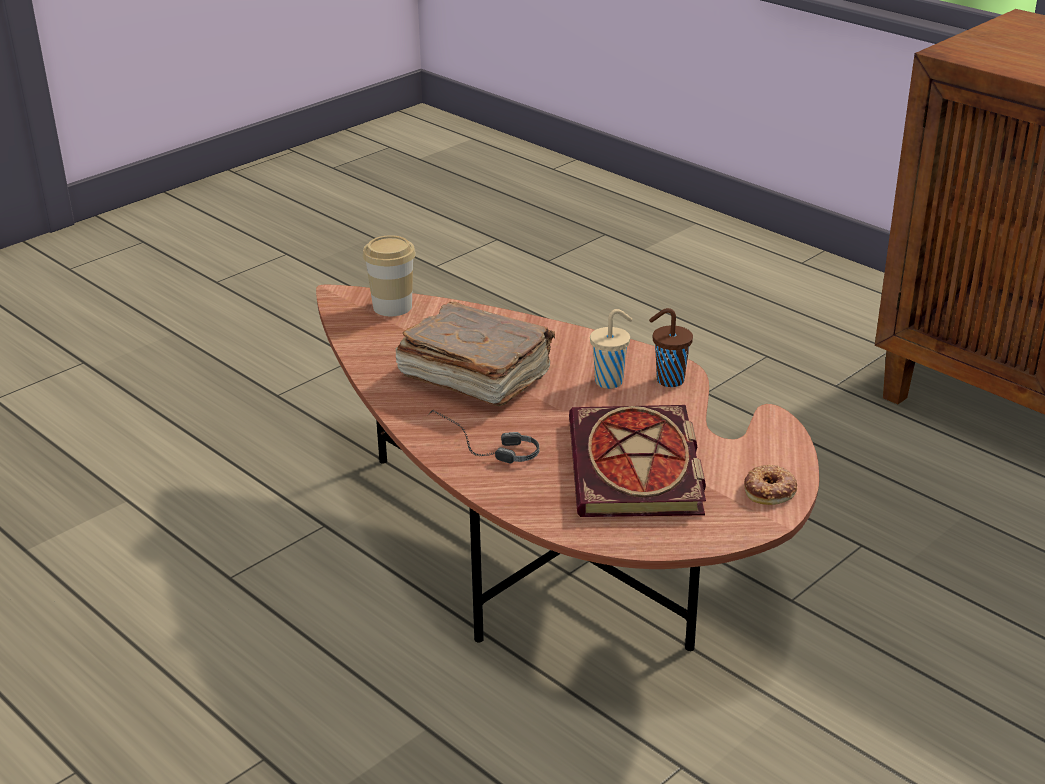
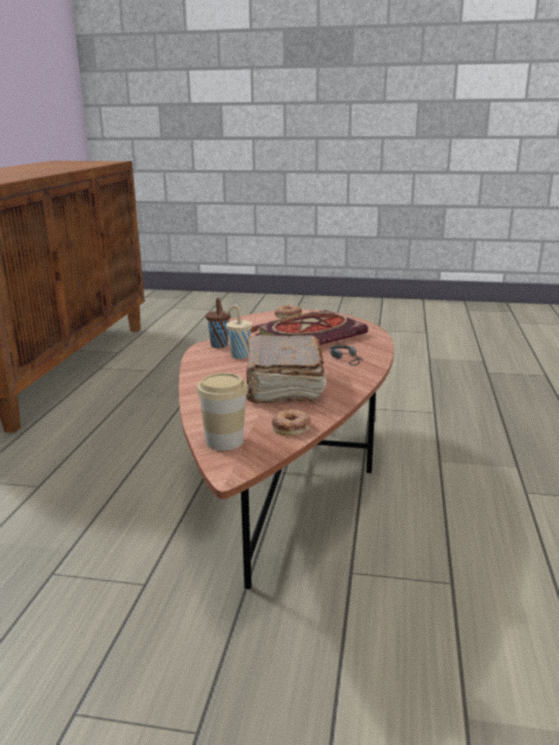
camera: 125 degrees left, 10 degrees down
(372, 345) = (291, 427): none -> donut

